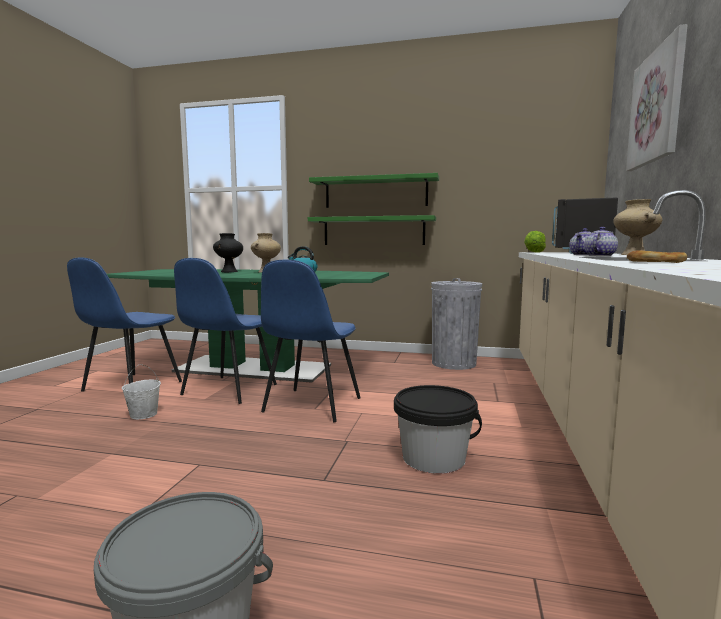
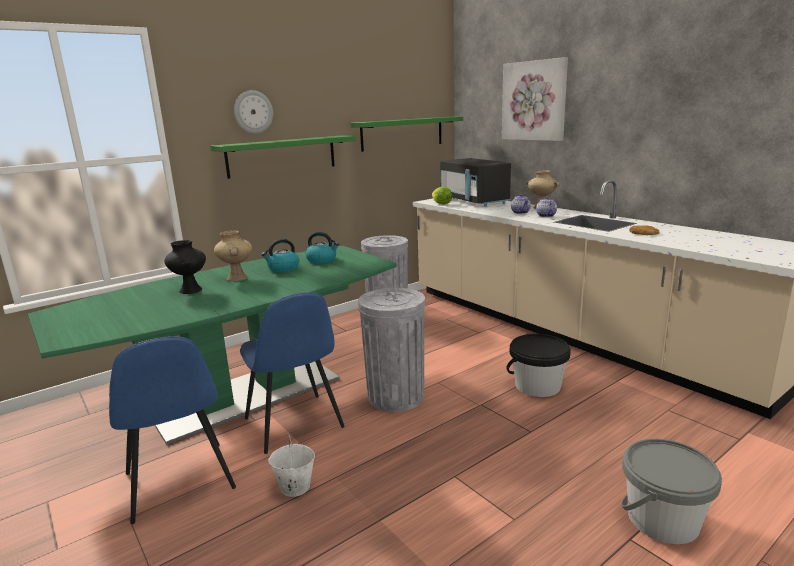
camera: 50 degrees left, 10 degrees up
(311, 406) = (396, 396): blue chair -> grey trash can
(339, 273) = (322, 260): none -> kettle
(354, 154) = (253, 112): none -> wall clock
(373, 231) = (284, 199): green shelf -> green shelf (402, 133)

